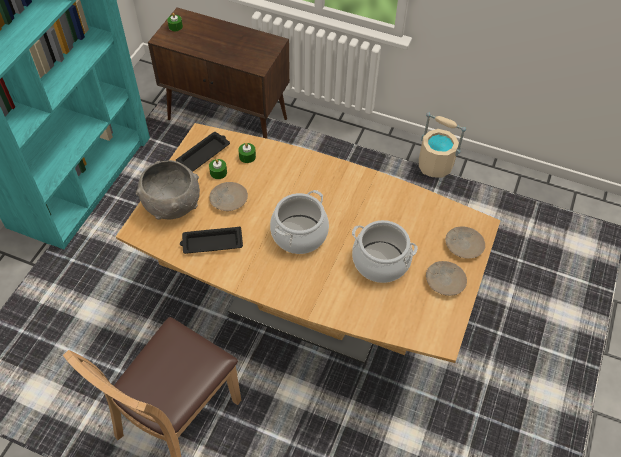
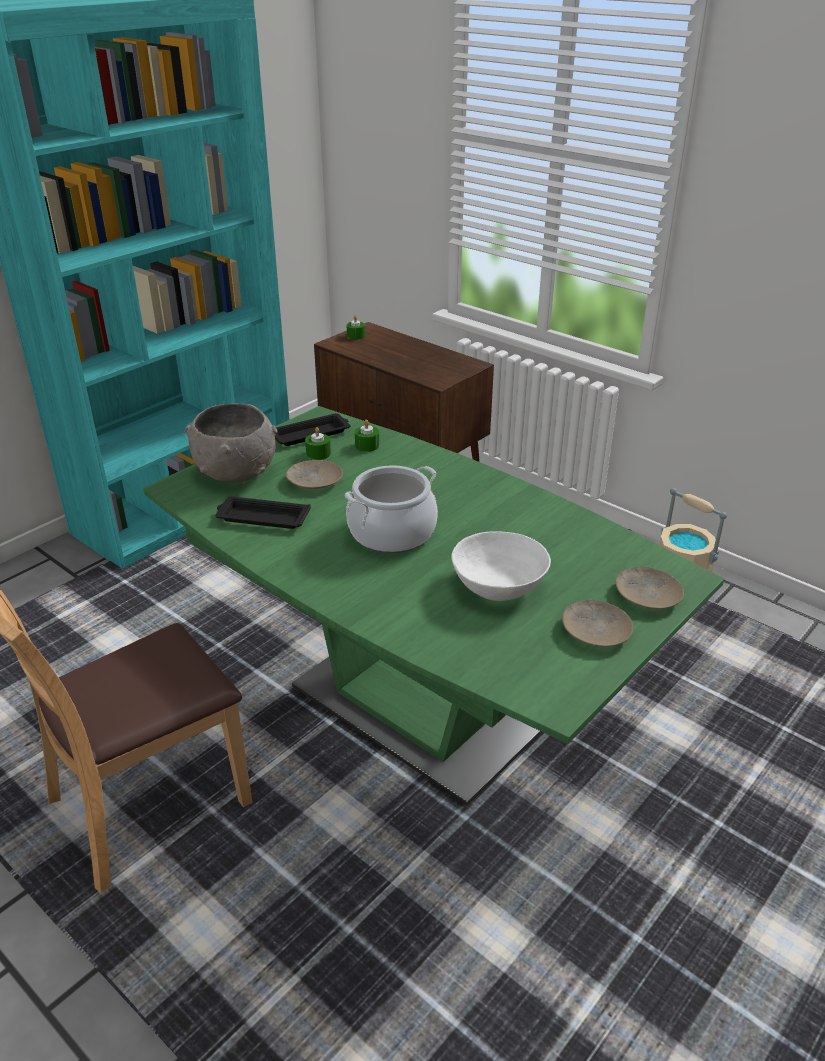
camera: 20 degrees right, 20 degrees down
(308, 308) = (412, 710): brown dining table -> green dining table
(380, 261) = (500, 586): cooking pot -> white bowl

